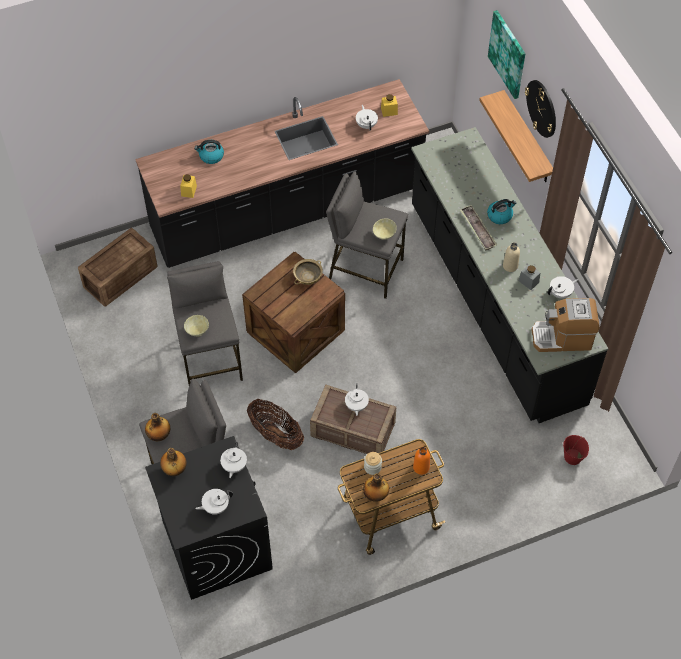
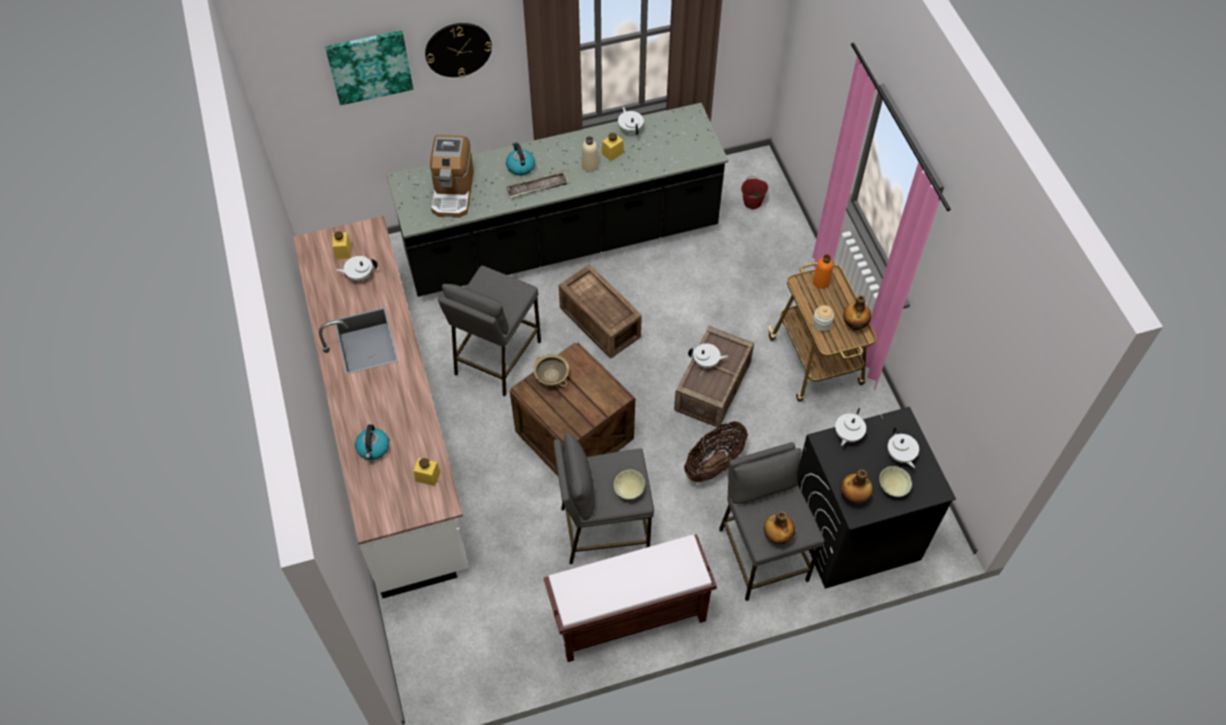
camera: 85 degrees left, 0 degrees up
(119, 277) = (463, 638): crate -> crate (599, 324)
(135, 380) = (628, 618): none -> brown bench
(234, 466) = (847, 435): white teapot -> white teapot turned 105 degrees clockwise
(287, 210) = (392, 434): black counter -> white counter
(384, 234) = (511, 288): beige bowl -> beige bowl (892, 488)
(527, 139) = (448, 105): shelf -> none
(528, 281) = (612, 153): grey jar -> yellow jar
(562, 337) = (685, 135): coffee machine -> coffee machine (453, 191)

